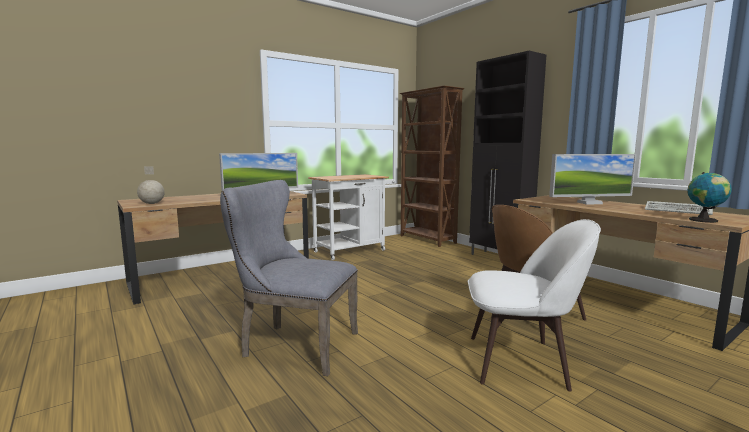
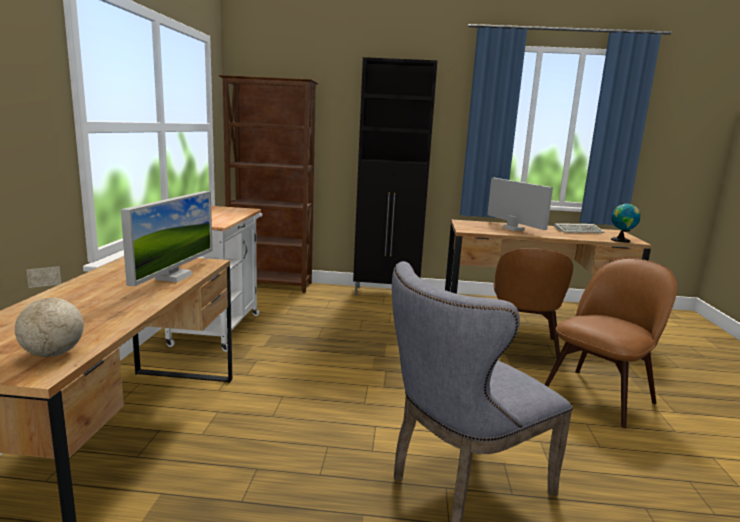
camera: 50 degrees left, 5 degrees up
(521, 361) = (600, 395): white chair -> brown chair
(589, 203) = (513, 228): monitor -> monitor turned 60 degrees counterclockwise

